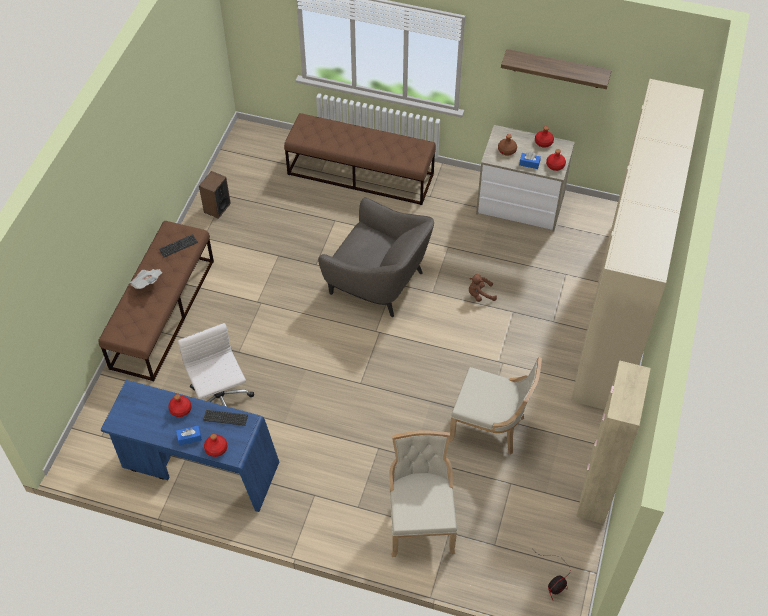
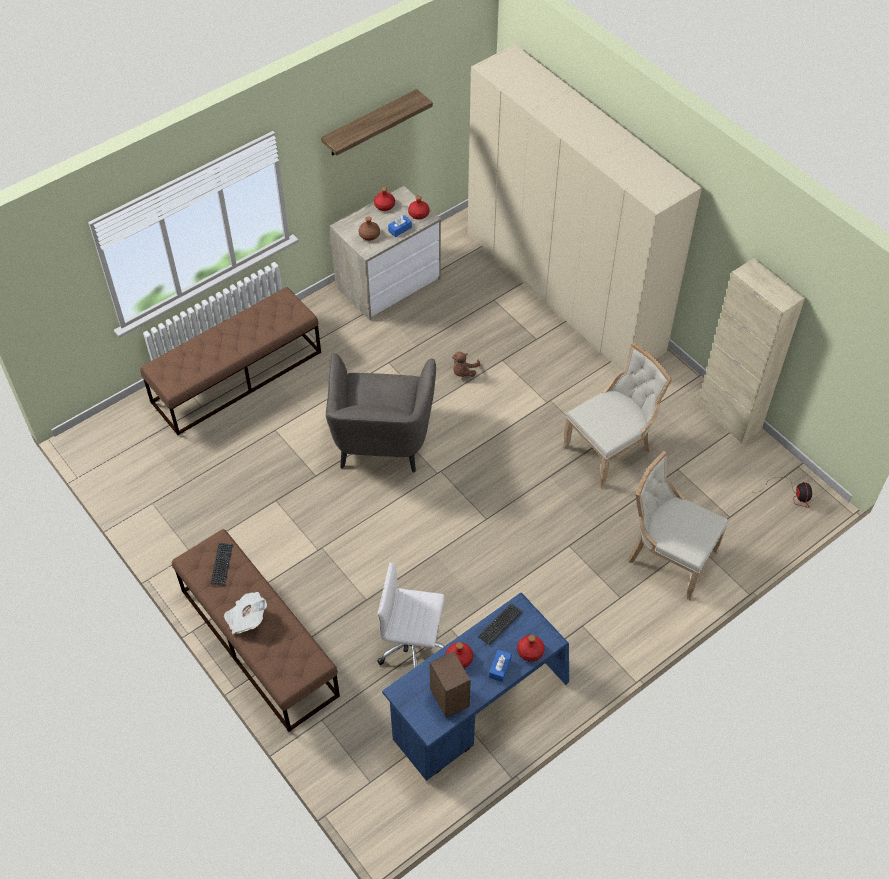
camera: 55 degrees left, 0 degrees up
(217, 208) = (162, 519): speaker -> speaker (449, 698)
(378, 281) = (381, 438): grey armchair -> grey armchair turned 120 degrees clockwise

